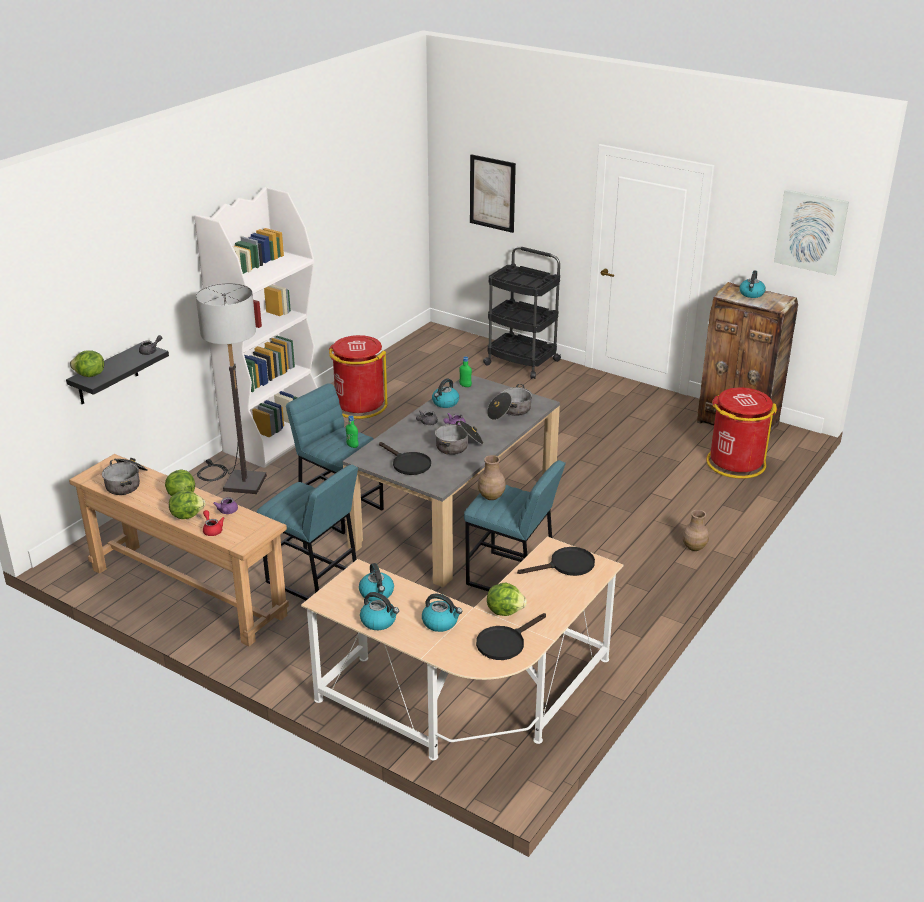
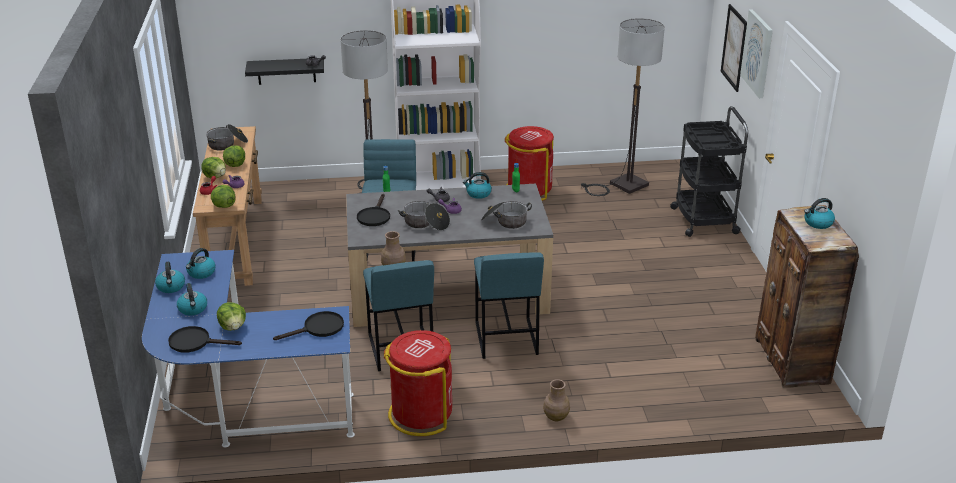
camera: 50 degrees right, 0 degrees up
(90, 375) = (259, 64): lettuce -> lettuce (223, 206)
(314, 579) = (301, 275): blue stool -> blue stool (506, 339)
(420, 368) = (619, 186): none -> floor lamp
(472, 702) = (239, 398): beige desk -> blue desk
(566, 565) = (318, 328): black frying pan -> black frying pan turned 60 degrees counterclockwise
(735, 463) = (720, 386): red trash can -> red trash can (421, 414)
(811, 231) = (879, 176): picture -> picture (757, 53)

